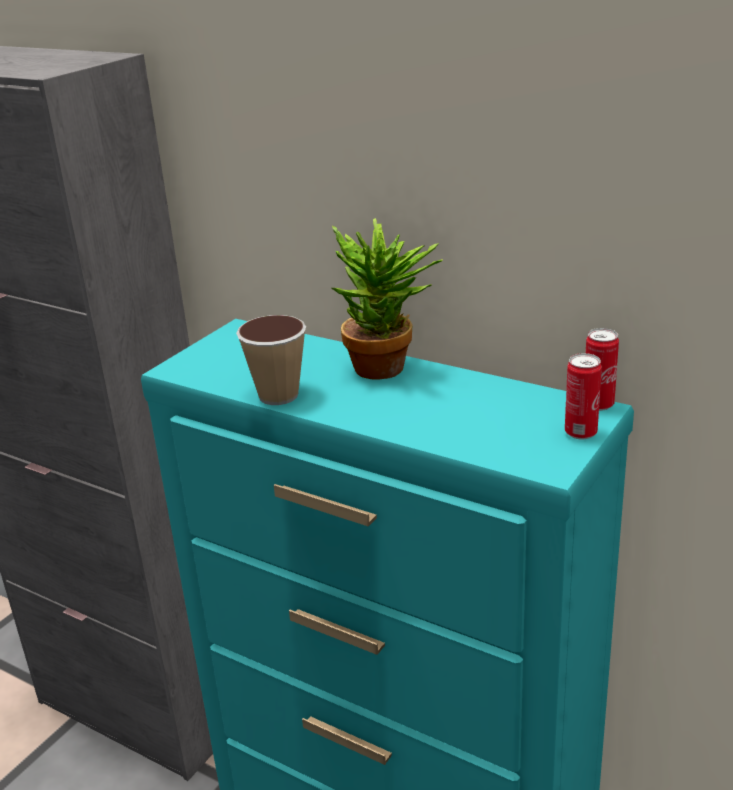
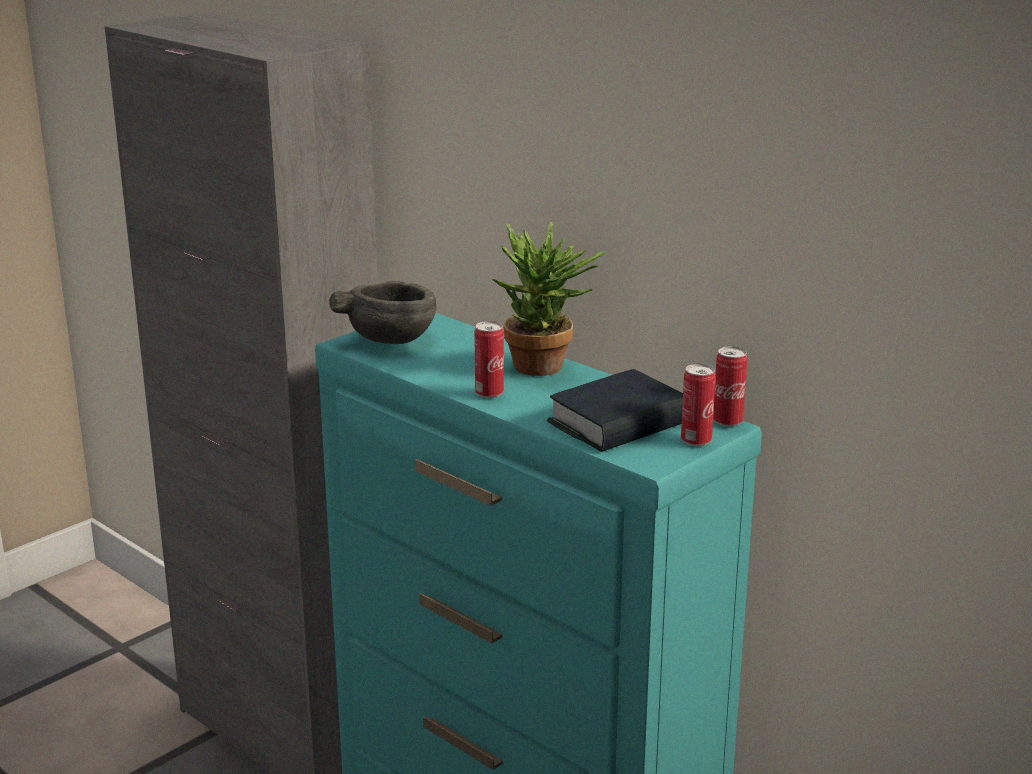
camera: 10 degrees right, 5 degrees down
(217, 357) = (391, 338): none -> grey bowl
(278, 395) = (434, 376): cup -> none
(344, 407) = (489, 394): none -> can
(492, 424) = (619, 423): none -> book

